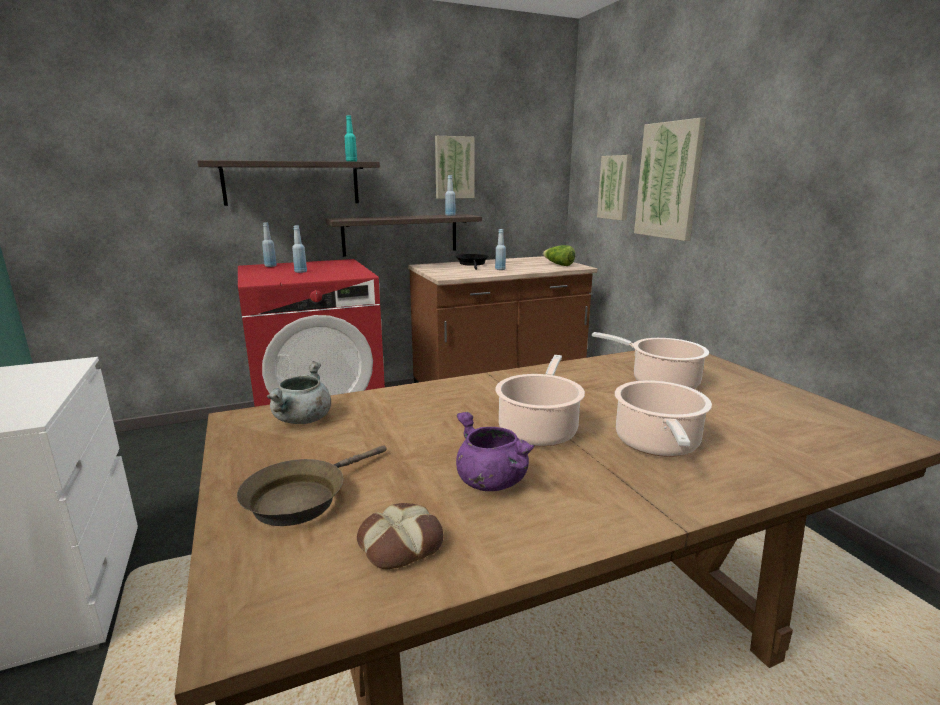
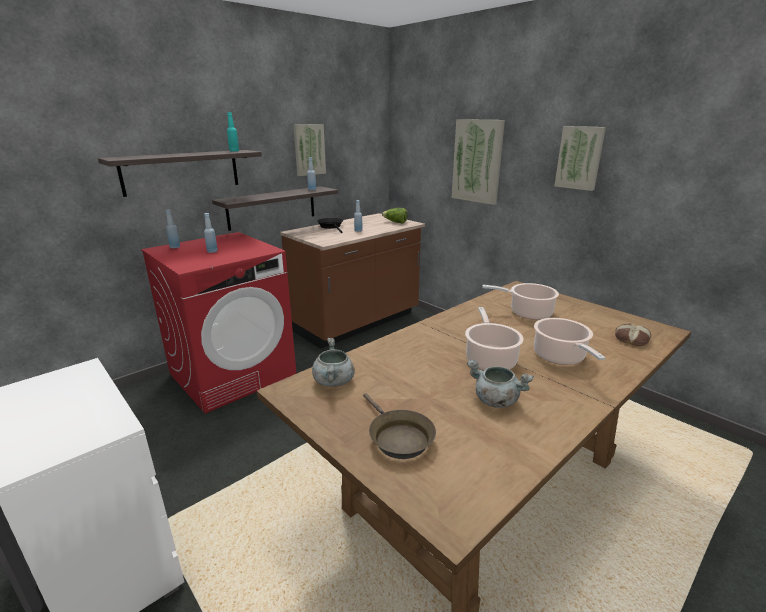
camera: 20 degrees left, 5 degrees up
(302, 498) = (398, 437): brown frying pan -> brown frying pan turned 45 degrees counterclockwise
(400, 543) = (484, 451): bread -> bread (631, 339)
(490, 481) = (495, 400): purple cooking pot -> grey cooking pot
(616, 187) = (432, 163): picture -> picture (580, 158)

